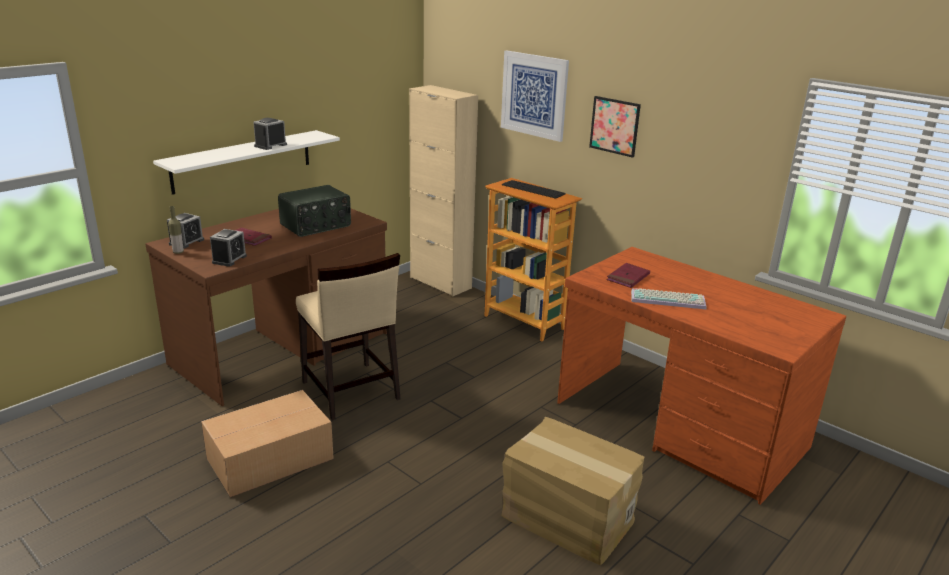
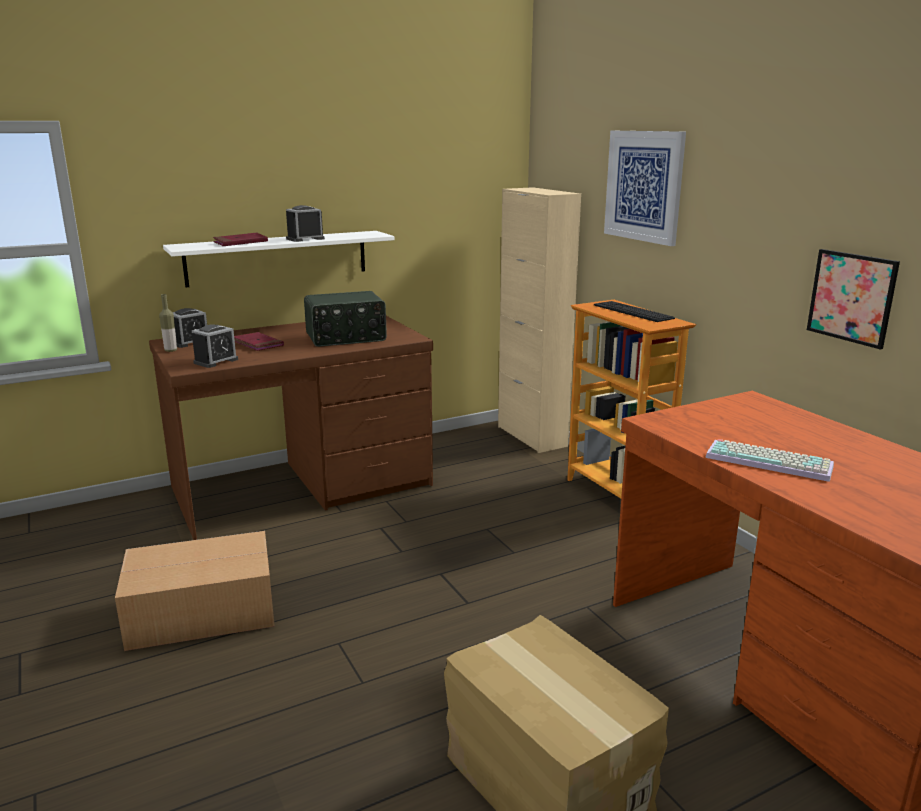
camera: 20 degrees right, 5 degrees down
(350, 391) = (348, 546): beige chair -> none
(614, 126) = (741, 218): picture -> picture (851, 297)
(628, 277) = (720, 427): red book -> red book (240, 242)

